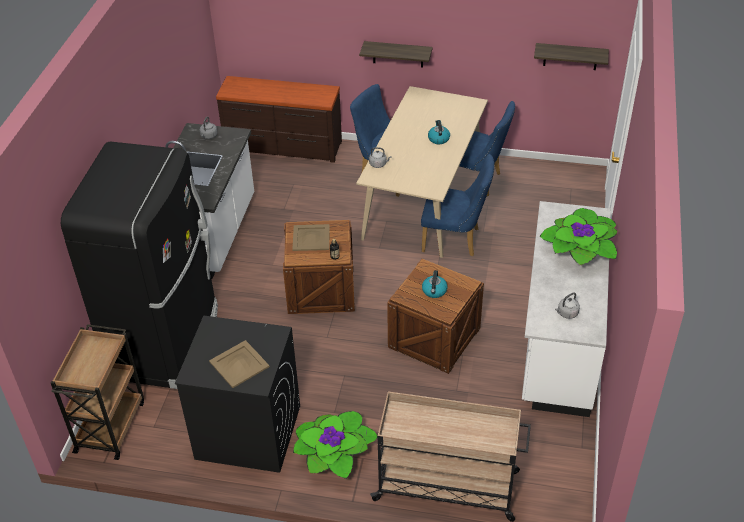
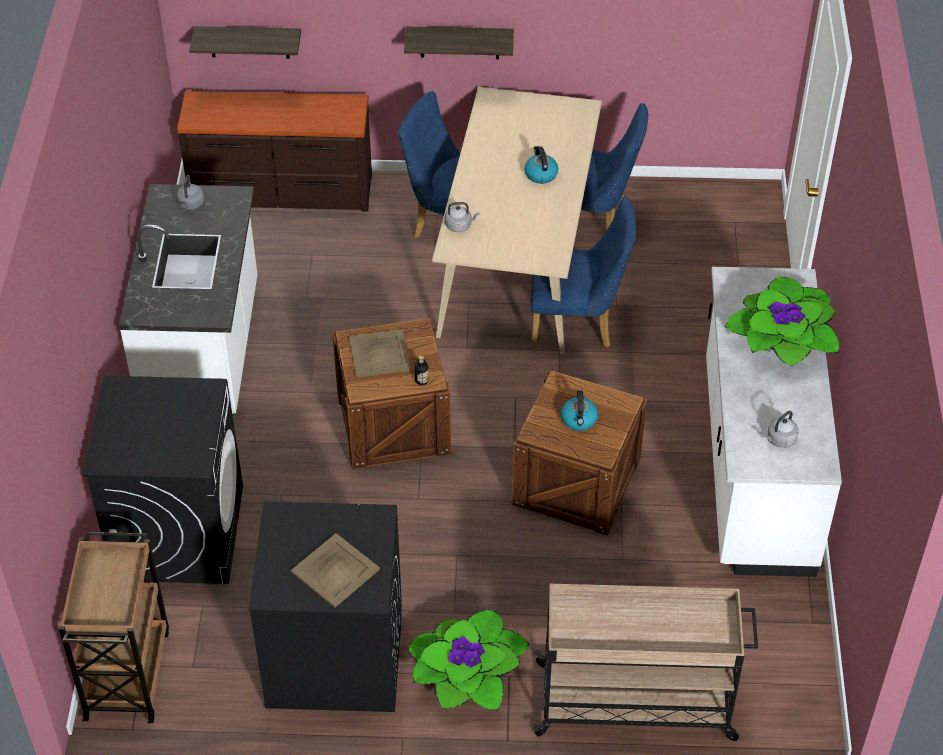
camera: 10 degrees left, 5 degrees up
(167, 341) = (179, 531): black fridge -> black washing machine
(570, 56) = (724, 30): shelf -> shelf (249, 42)

